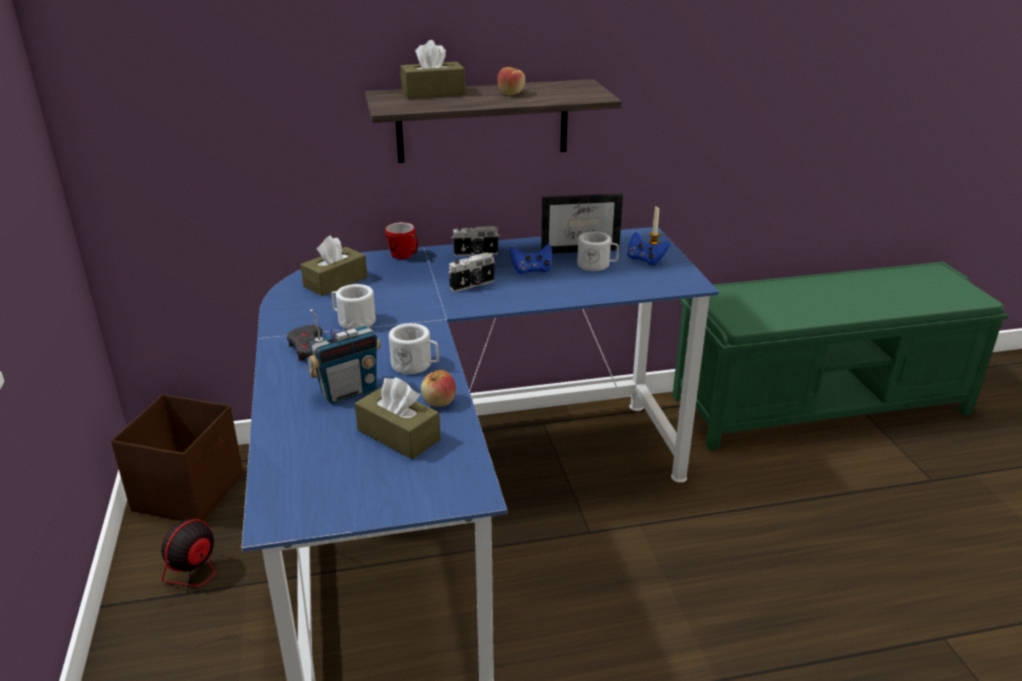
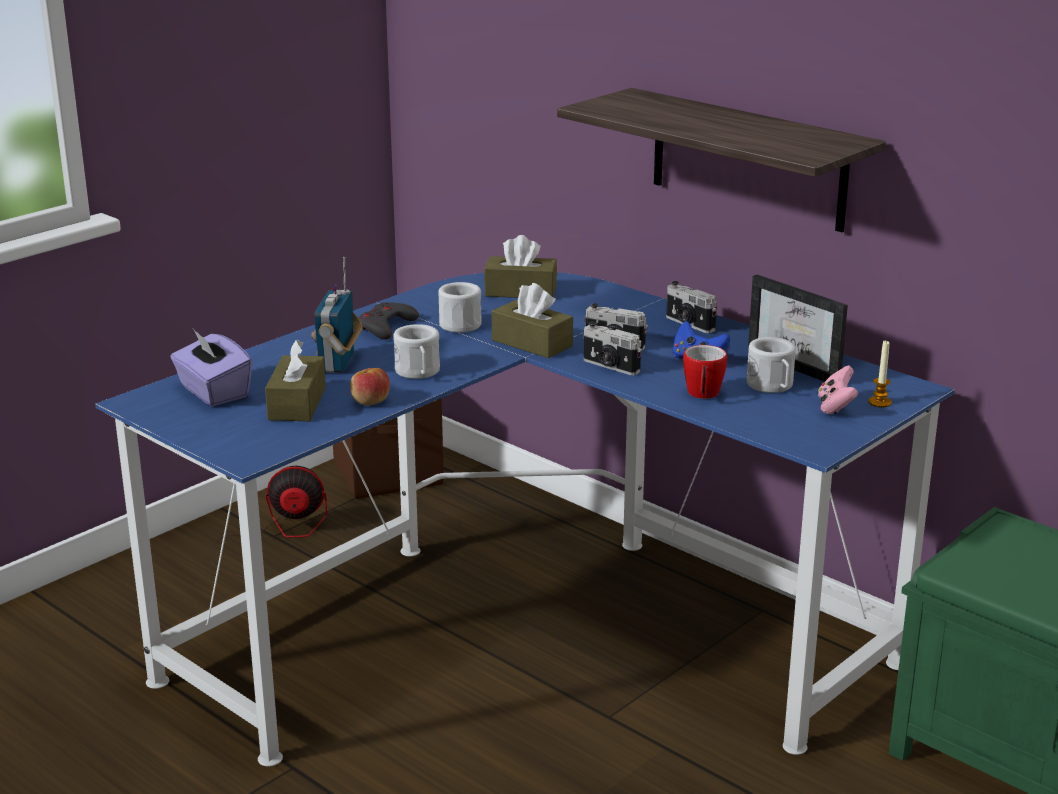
camera: 55 degrees right, 5 degrees down
(317, 469) = (213, 392): none -> purple tissue box
(348, 391) = (338, 363): radio -> radio turned 75 degrees clockwise
(405, 256) = (625, 298): mug -> mug (703, 395)
(433, 93) = (675, 105): brown tissue box -> brown tissue box (532, 343)
(504, 298) = (610, 366): none -> camera
(511, 93) = (740, 127): apple -> none
(645, 260) = (835, 407): blue game controller -> pink game controller

